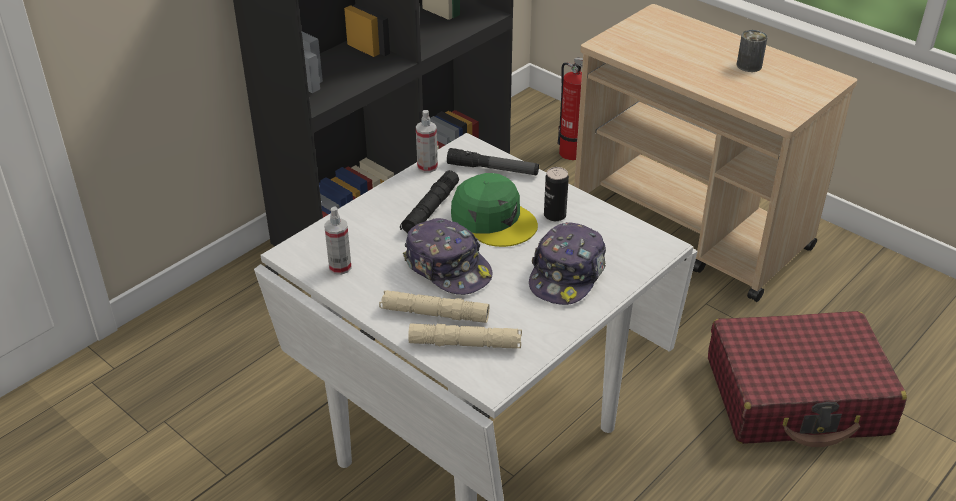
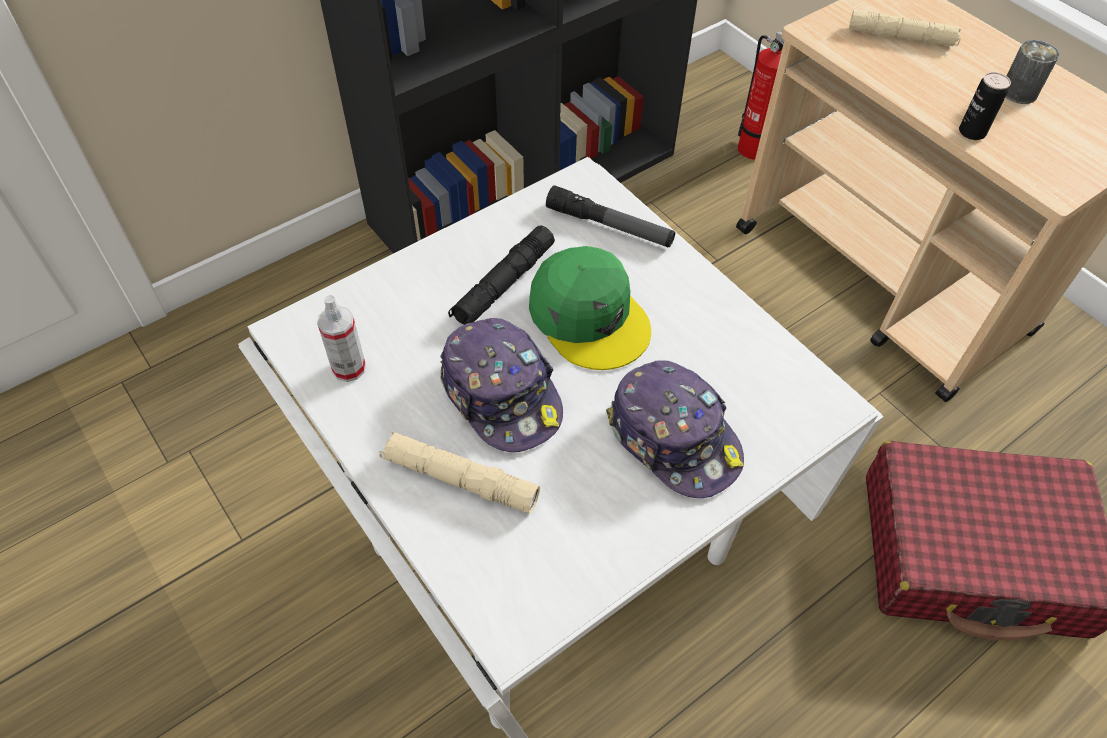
camera: 10 degrees right, 15 degrees up
(427, 167) = (518, 208): spray bottle -> none
(465, 343) = (491, 545): beige flashlight -> beige flashlight (901, 37)
(554, 215) = (680, 323): can -> can (972, 132)
(567, 275) = (674, 438): cap -> cap turned 75 degrees counterclockwise

